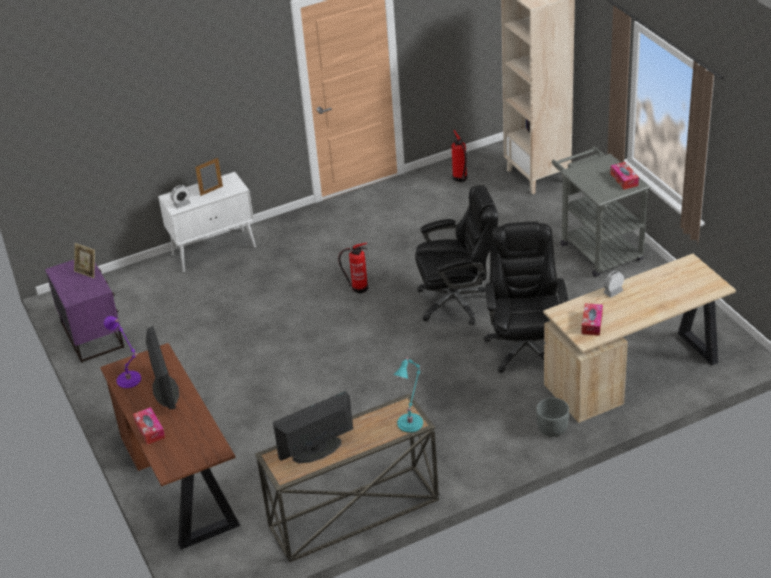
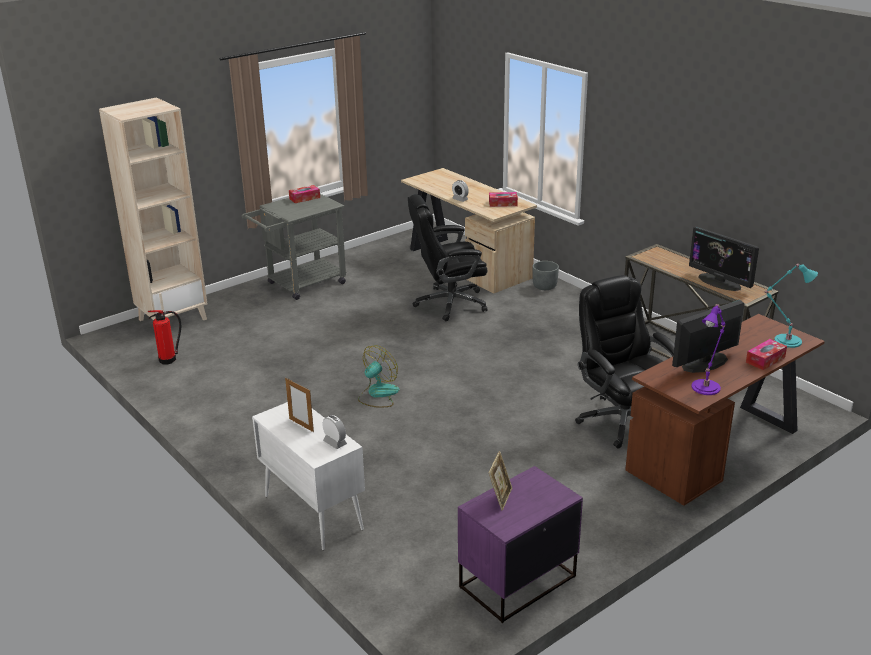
camera: 105 degrees left, 10 degrees down
(358, 288) = (378, 394): fire extinguisher -> fan
(411, 421) = (658, 251): turquoise table lamp -> turquoise table lamp (785, 340)
(457, 301) = (390, 339): black office chair -> black office chair (622, 420)

